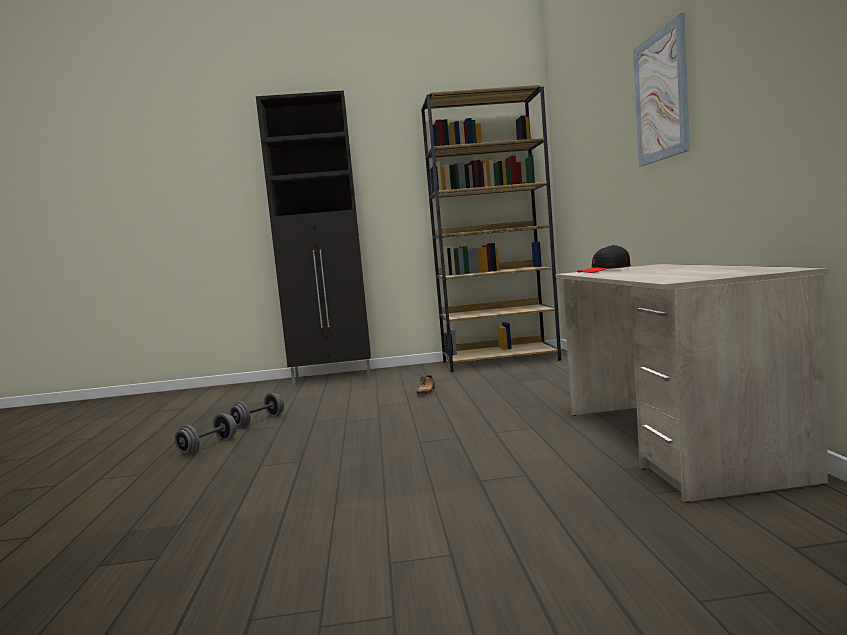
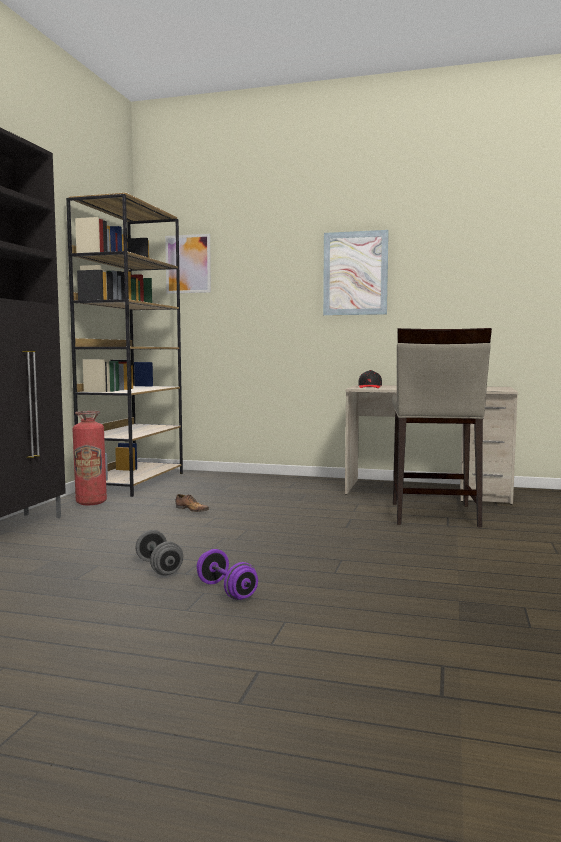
camera: 70 degrees left, 0 degrees up
(208, 447) = (226, 591): grey dumbbell -> purple dumbbell
(418, 371) = (91, 502): none -> fire extinguisher
(528, 466) = (433, 515): none -> beige stool
(568, 130) = (188, 264): none -> picture

